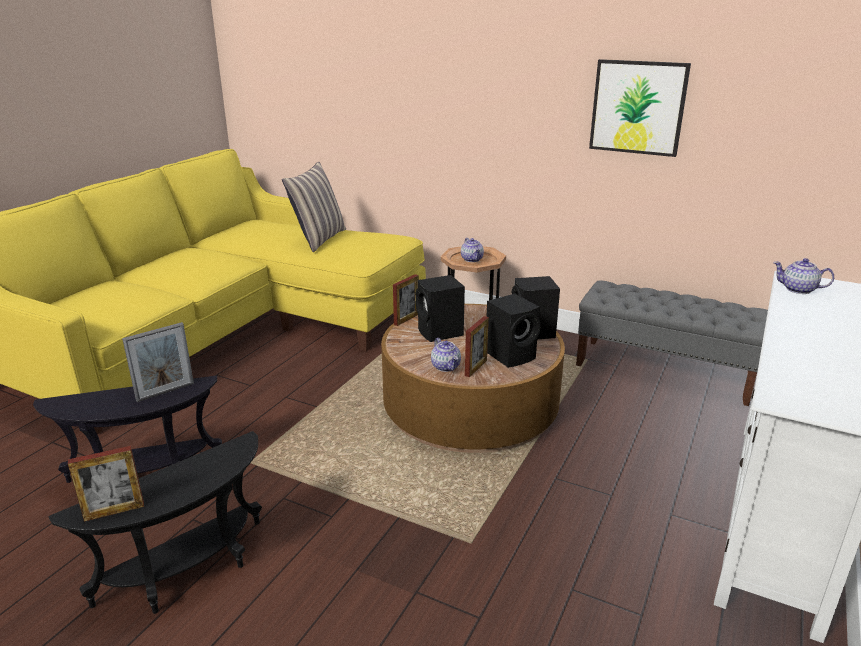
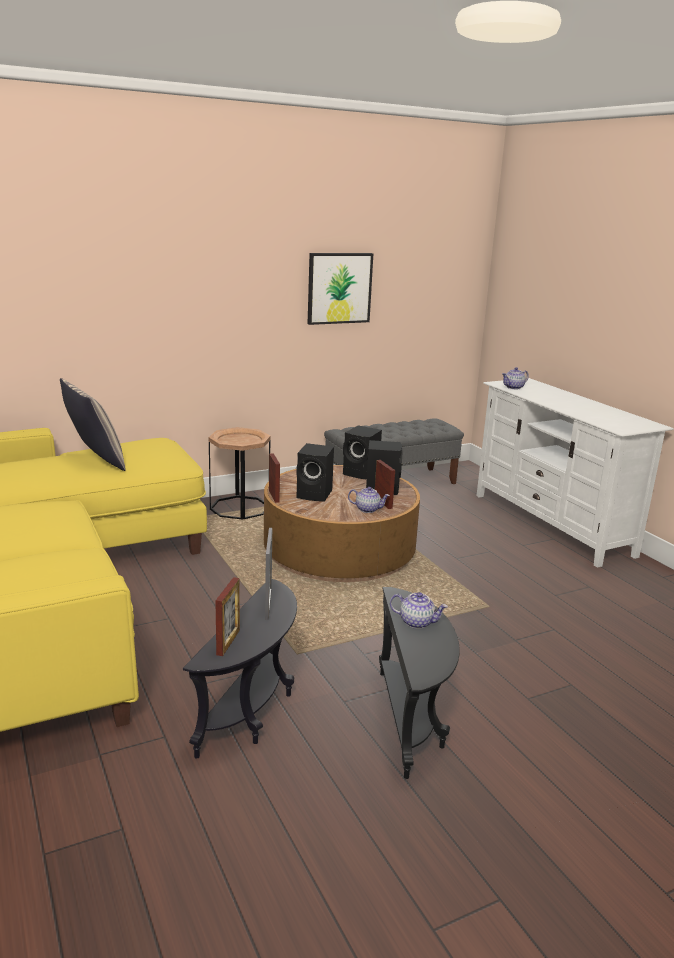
camera: 55 degrees left, 5 degrees down
(114, 511) = (436, 660): picture frame -> picture frame (228, 642)
(472, 259) = (239, 440): teapot -> teapot (417, 622)

